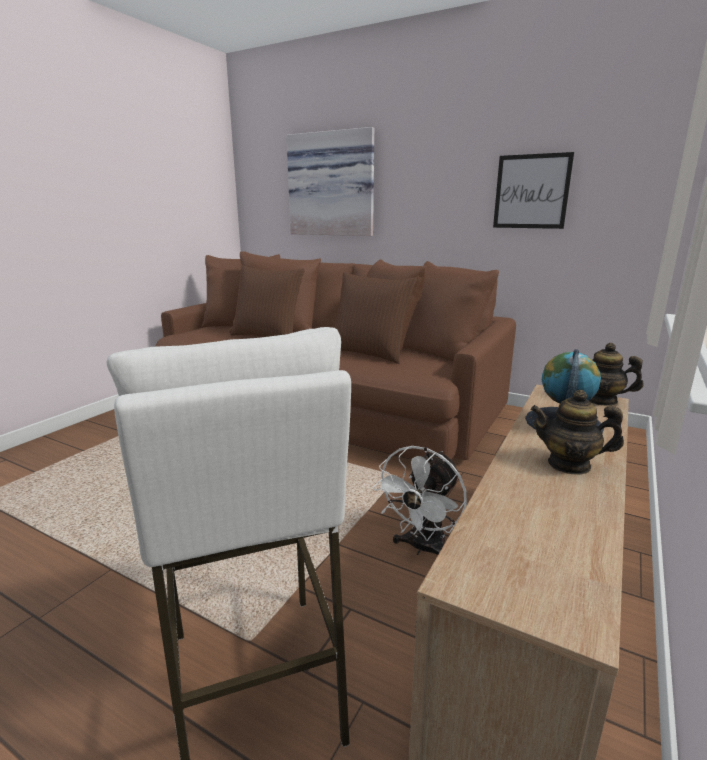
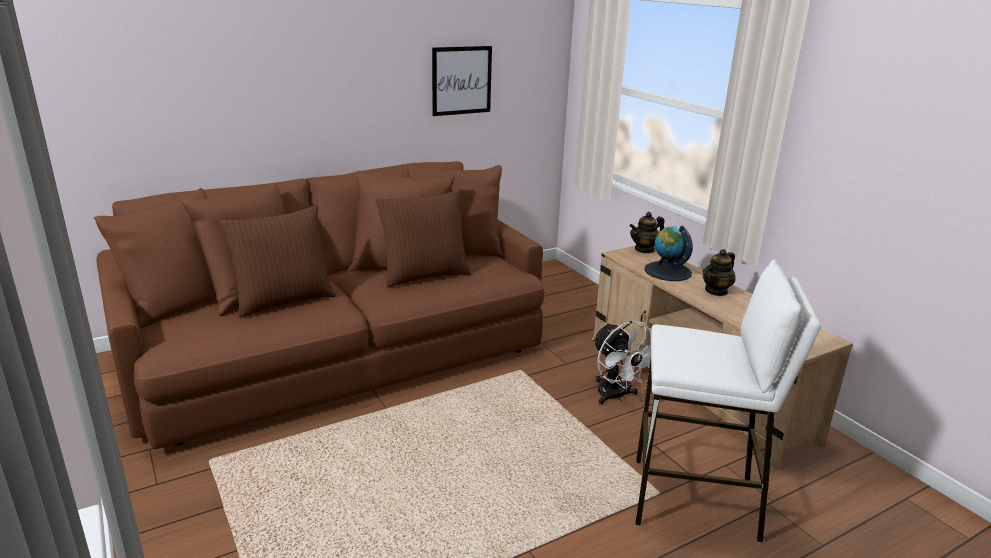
camera: 60 degrees left, 5 degrees up
(332, 185) = (230, 79): picture -> none

